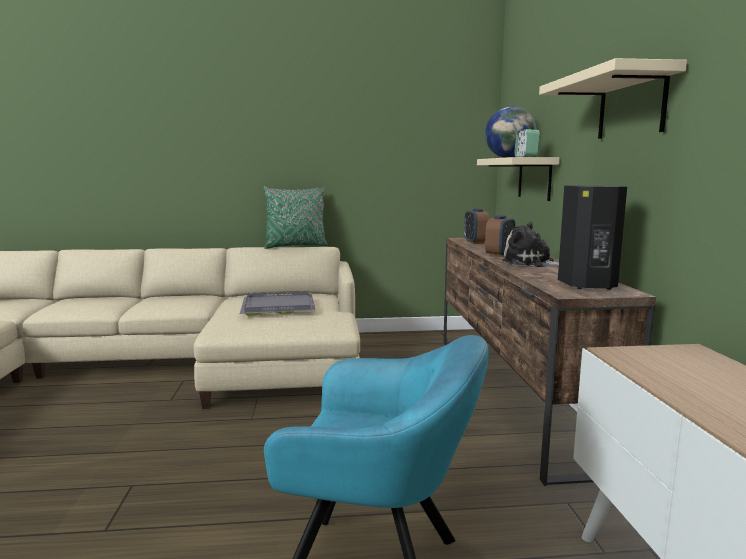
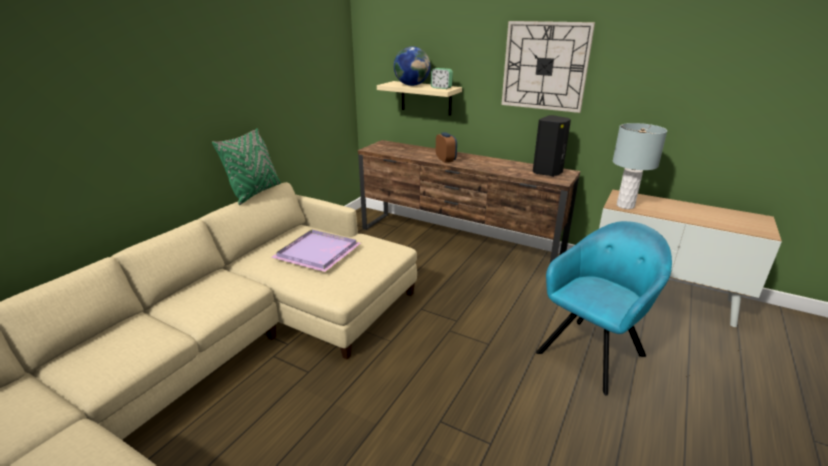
camera: 55 degrees left, 15 degrees up
(276, 306) = (318, 253): grey tray -> purple tray
(475, 242) = (393, 150): alarm clock -> none
(531, 263) = (480, 163): plush toy -> none
(631, 105) = (545, 66): beige shelf -> wall clock
(636, 359) = (625, 205): none -> grey table lamp

